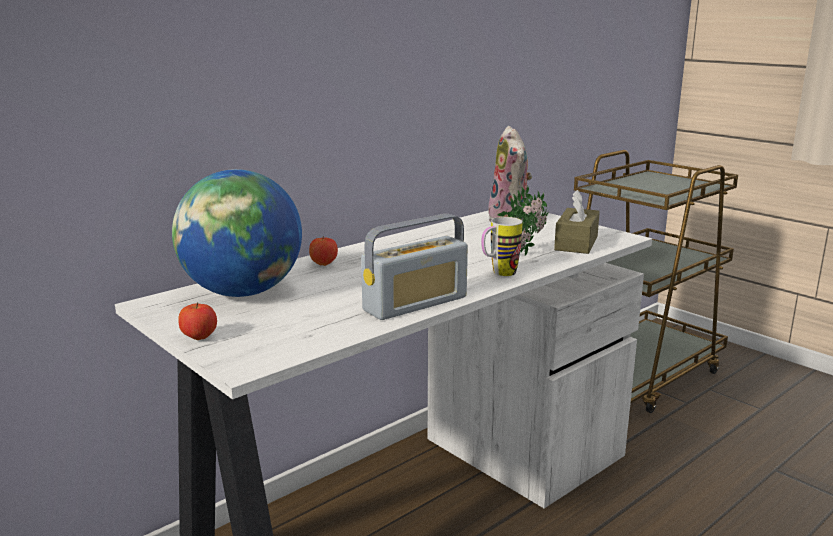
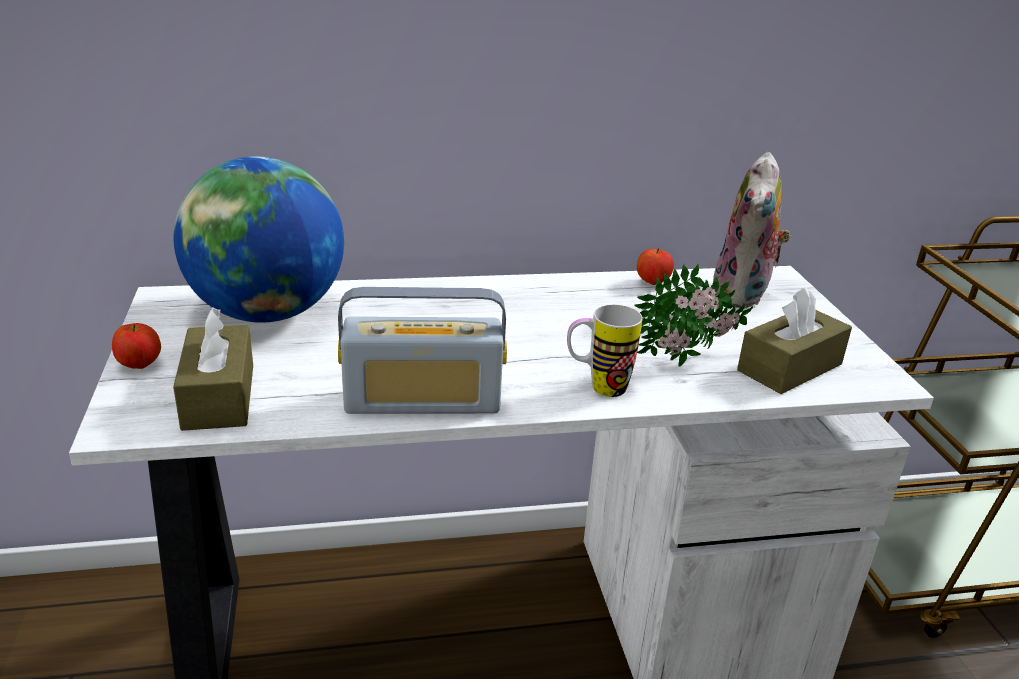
camera: 30 degrees right, 10 degrees up
(285, 336) = (219, 396): none -> brown tissue box
(323, 264) = (407, 298): apple -> apple (652, 282)

